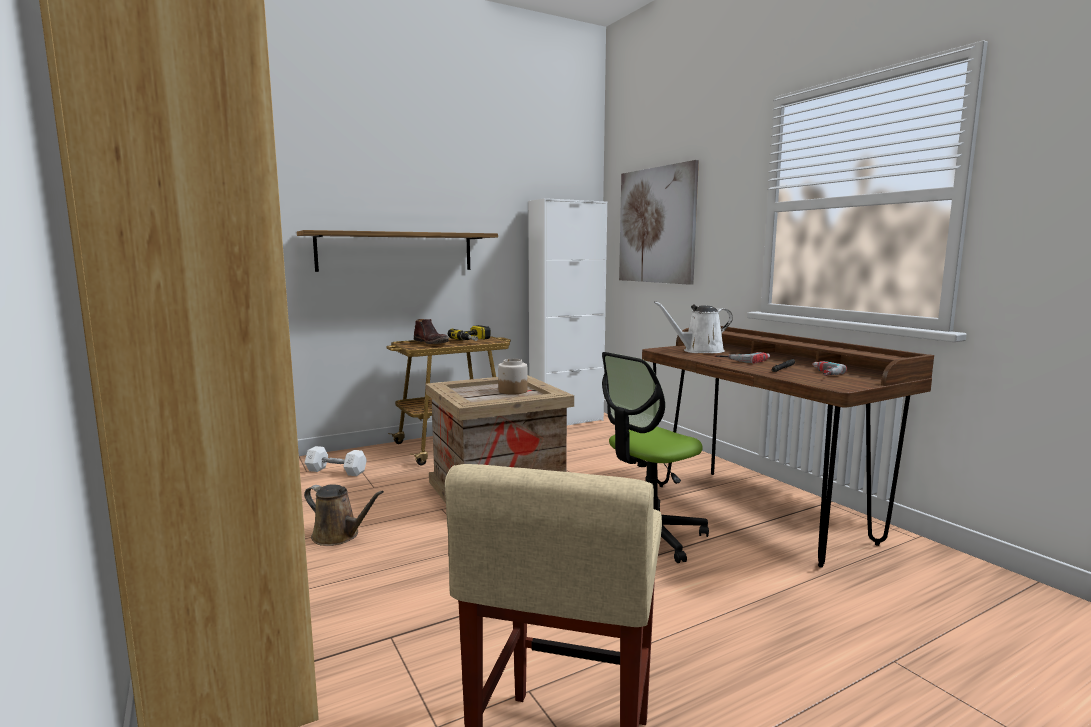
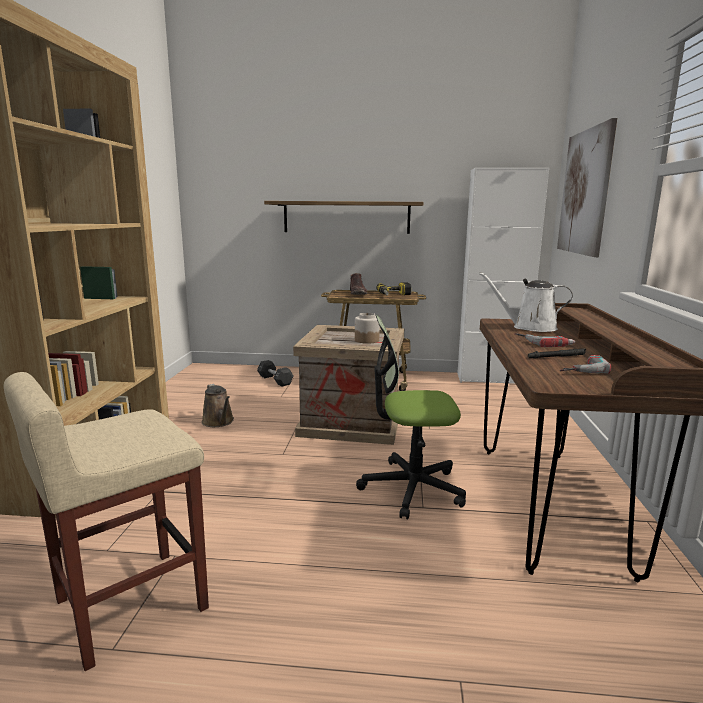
camera: 35 degrees right, 5 degrees up
(336, 471) = (275, 380): white dumbbell -> black dumbbell

